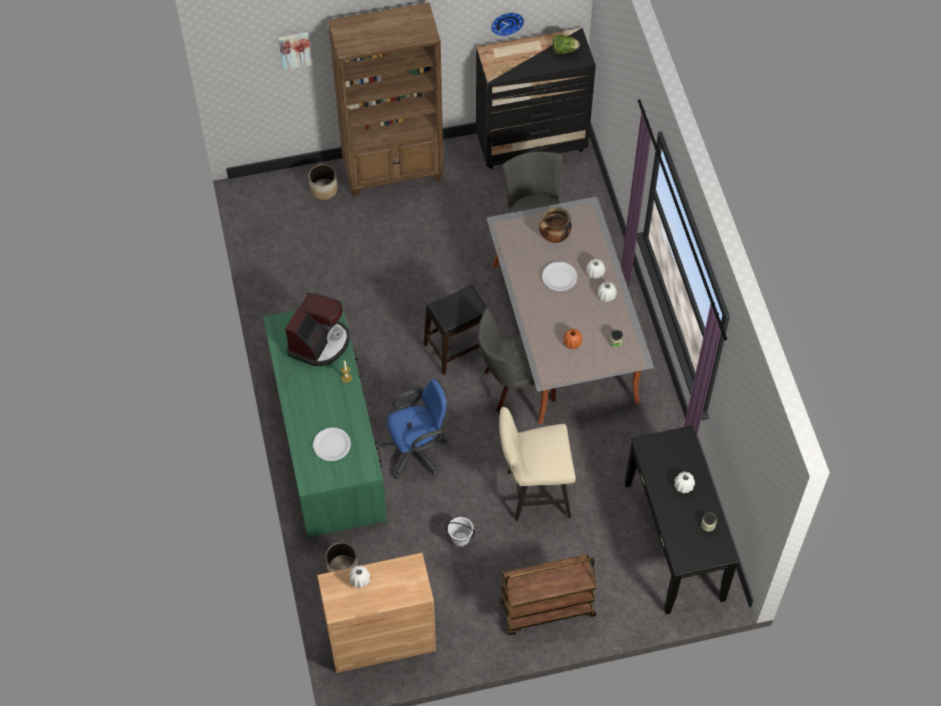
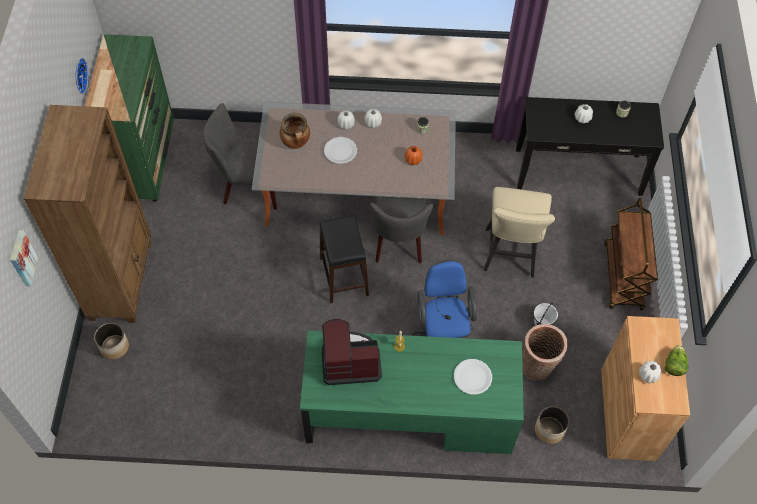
camera: 75 degrees left, 0 degrees up
(319, 342) = (350, 361): coffee machine -> coffee machine turned 45 degrees counterclockwise
(408, 544) = (537, 368): none -> basket
(532, 144) = (145, 161): black dresser -> green dresser
(564, 50) = (123, 53): lettuce -> lettuce (674, 365)

